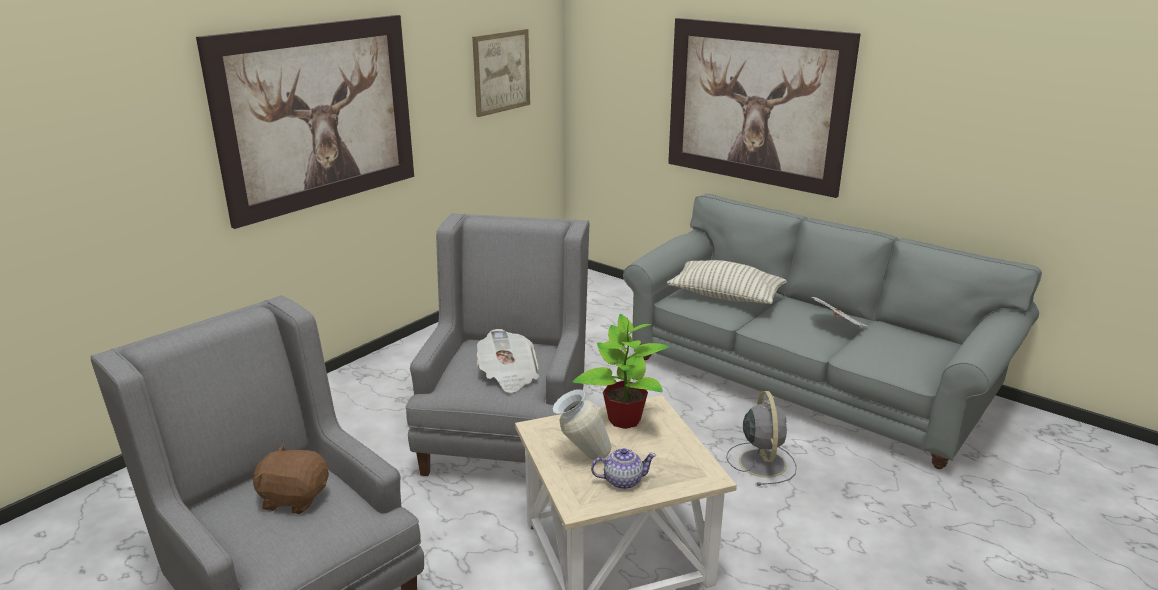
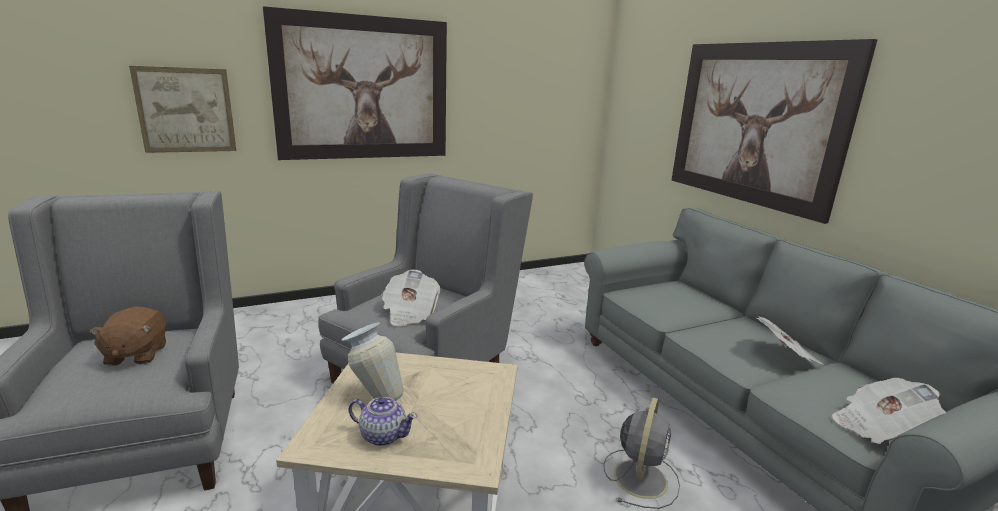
camera: 25 degrees right, 5 degrees down
(294, 498) = (136, 355): brown plush toy -> brown plush toy turned 135 degrees counterclockwise
(501, 72) = (542, 88): picture -> picture (186, 110)
(623, 419) = (455, 375): potted plant -> none
(725, 296) = (676, 301): pillow -> none
(925, 365) = (879, 427): none -> newspaper

